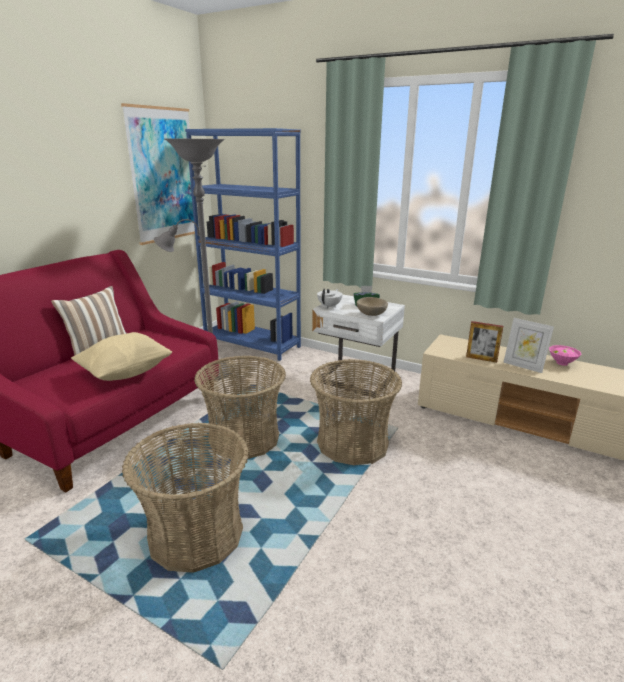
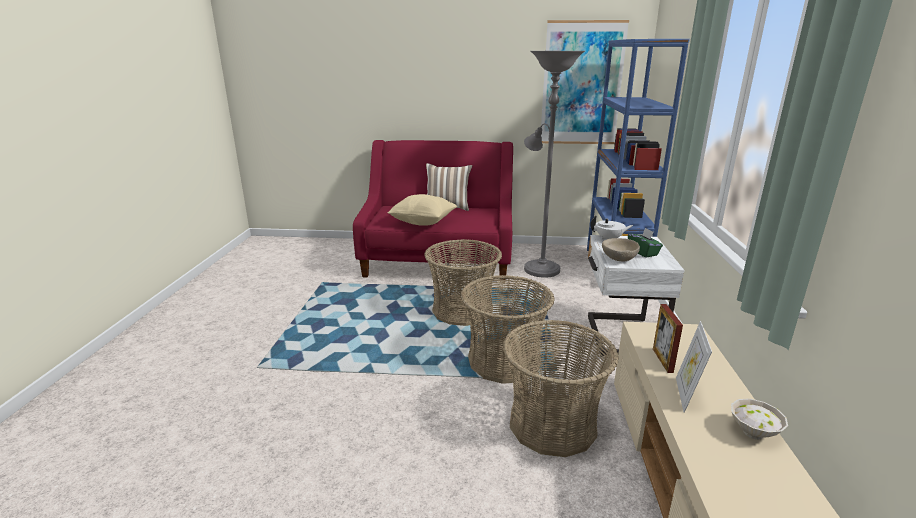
camera: 65 degrees right, 0 degrees up
(195, 535) = (350, 327): basket -> basket (552, 424)
(562, 363) = (754, 434): pink bowl -> white bowl

